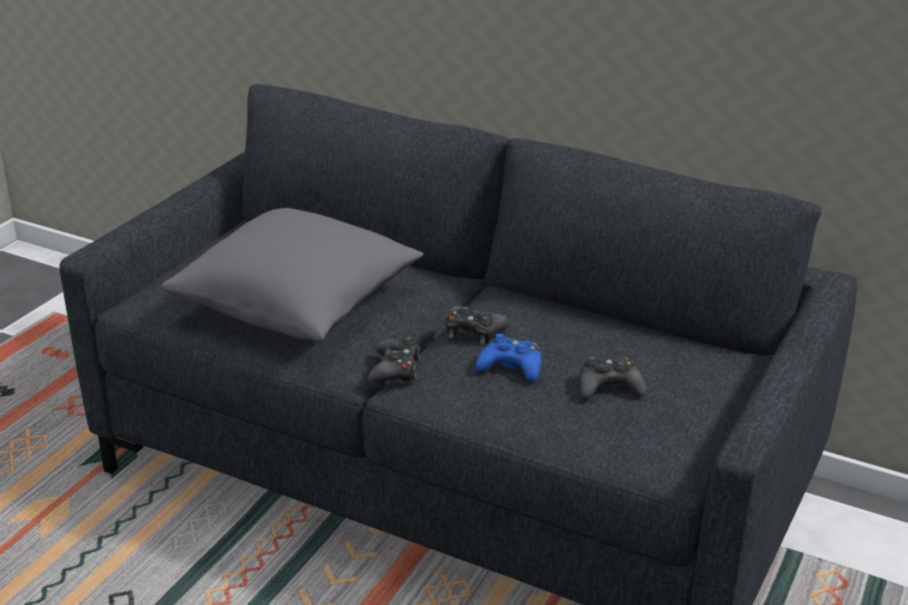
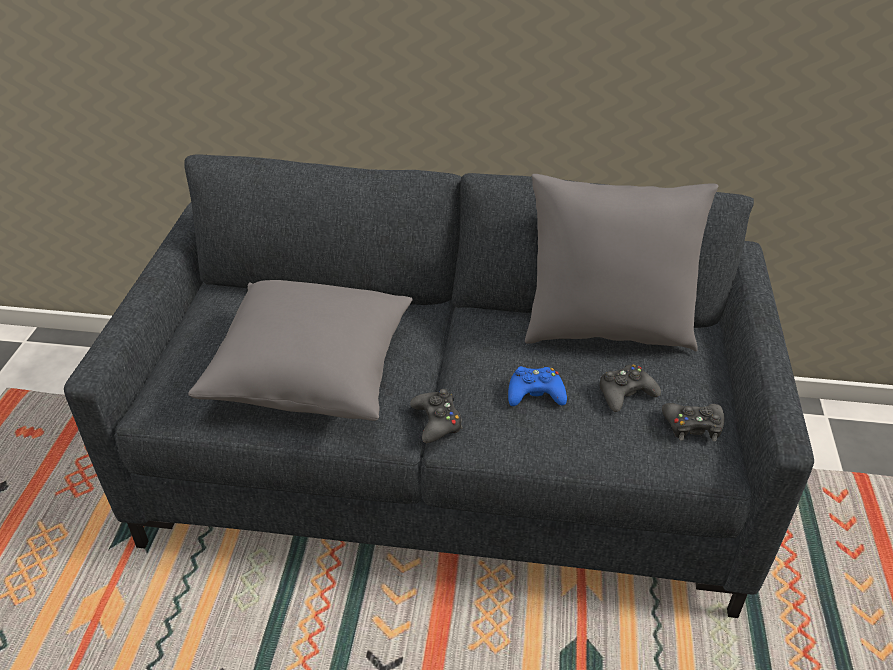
camera: 20 degrees left, 10 degrees up
(473, 332) = (482, 363): black game controller -> black game controller (693, 426)
(630, 331) = (606, 330): none -> grey pillow

